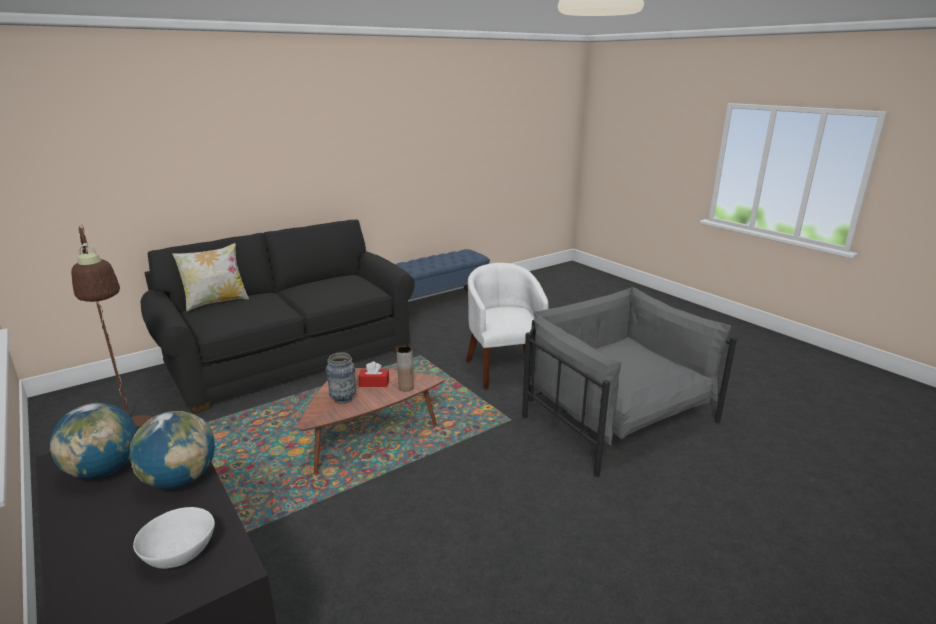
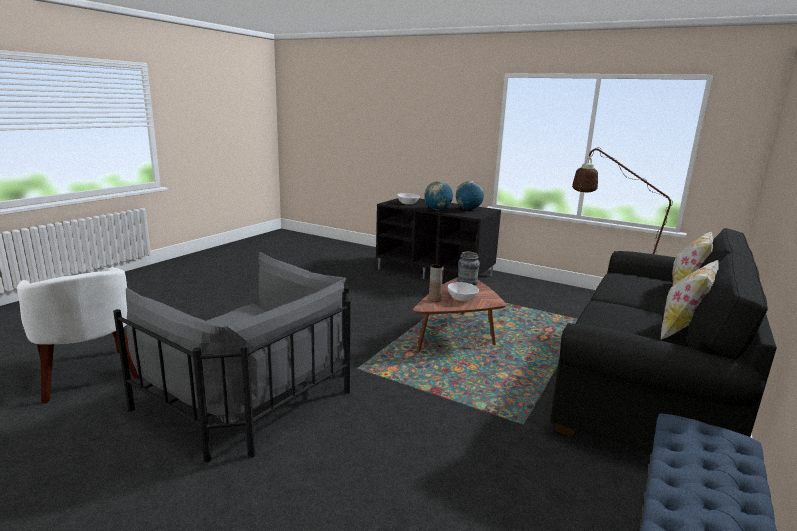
camera: 155 degrees right, 5 degrees down
(318, 280) = (682, 331): none -> pillow
(374, 383) = (462, 299): red tissue box -> white bowl
(504, 369) = (400, 428): white armchair -> white armchair (89, 376)

